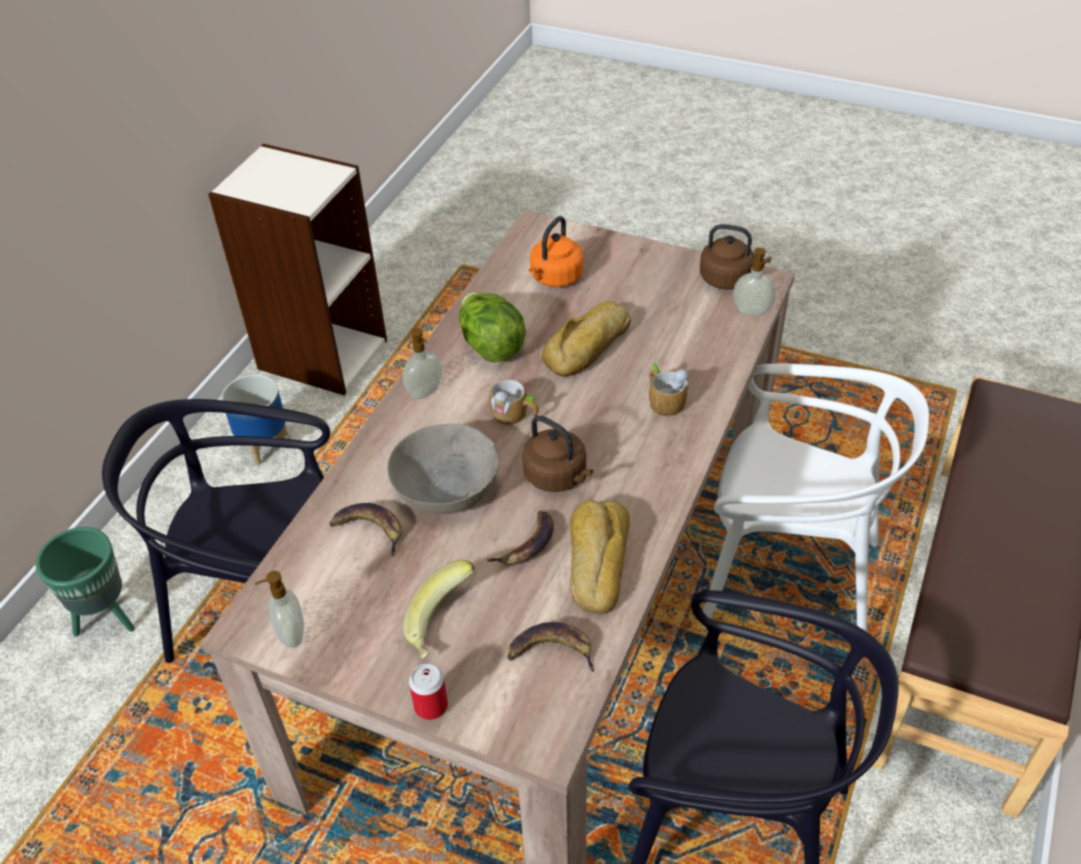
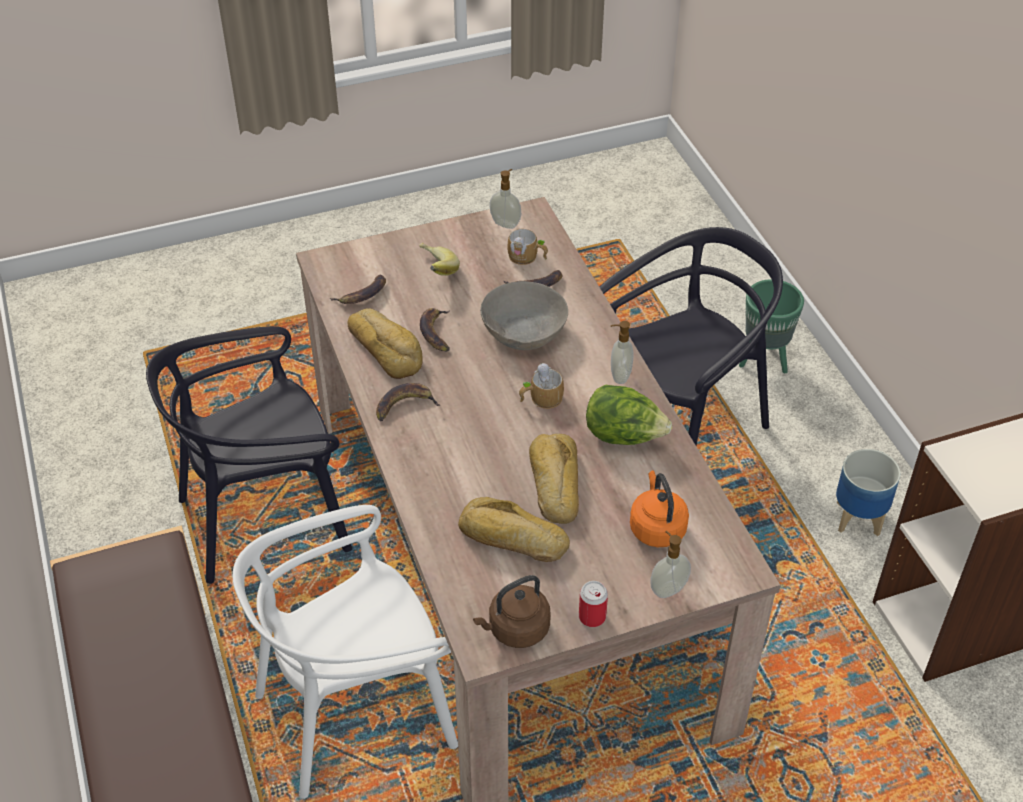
camera: 135 degrees right, 0 degrees up
(431, 706) = (397, 240): can -> can (592, 617)
(558, 476) = (464, 379): brown kettle -> none
(640, 487) = (404, 405): none -> banana
(664, 400) = (452, 476): mug -> mug (527, 257)
(668, 330) = (512, 539): none -> bread
(751, 312) = (463, 605): soap dispenser -> soap dispenser (667, 589)

